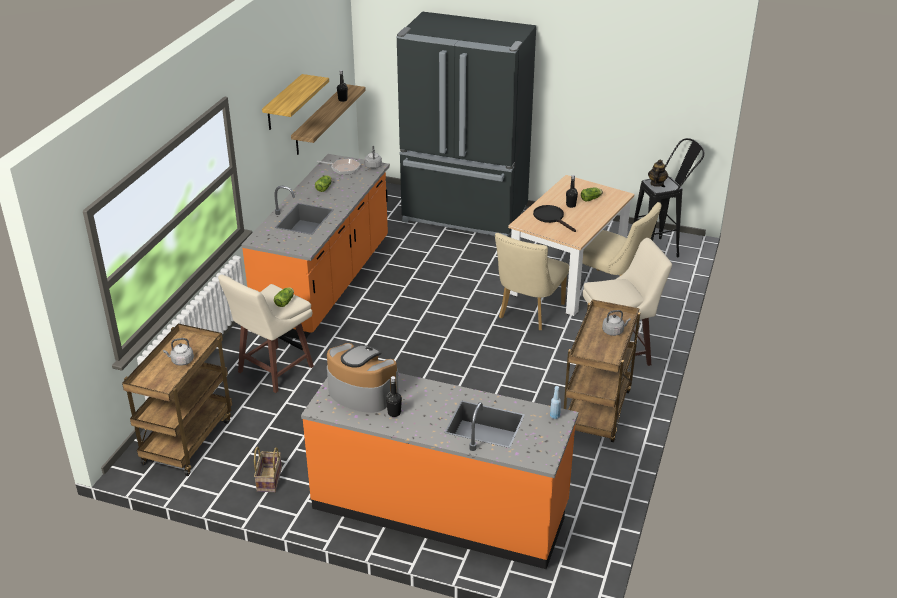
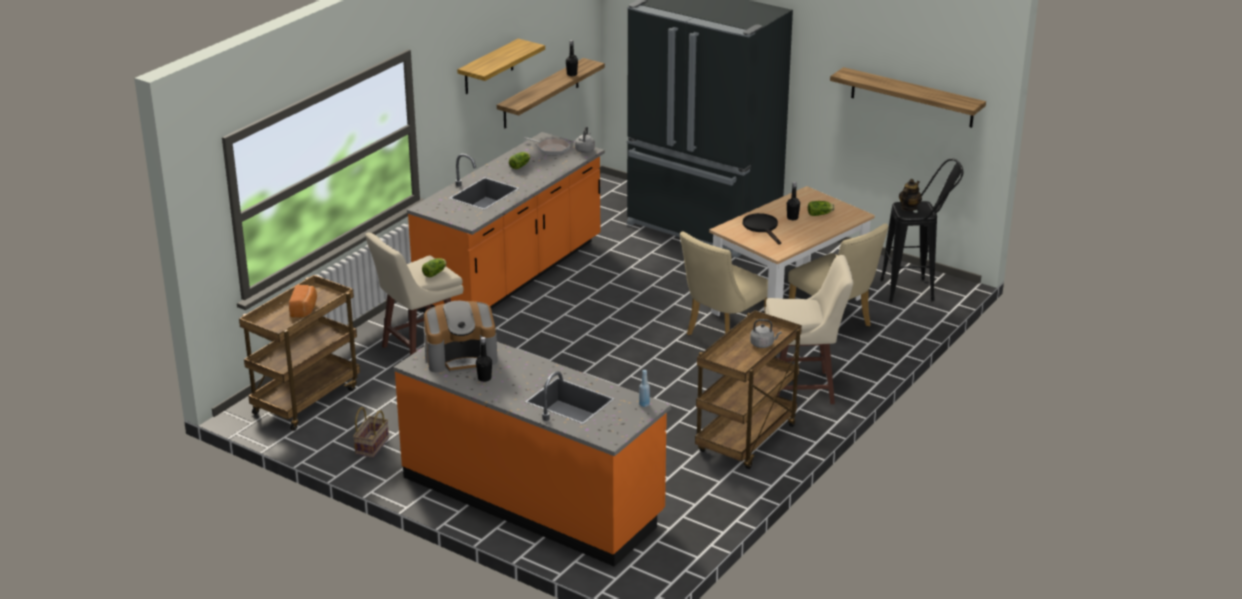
camera: 15 degrees right, 5 degrees down
(181, 361) = (304, 309): grey kettle -> bread
(361, 393) = (461, 357): coffee machine -> coffee machine turned 120 degrees clockwise
(646, 90) = (912, 98): none -> shelf

